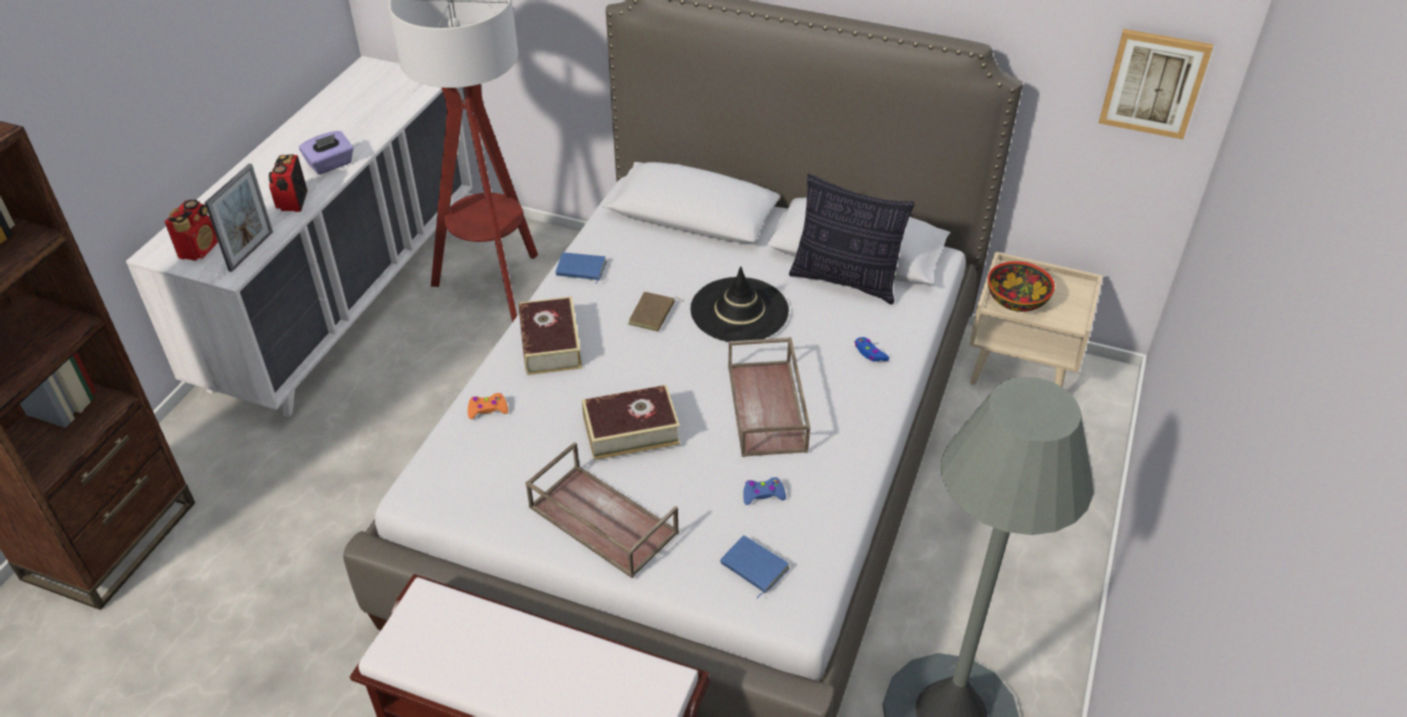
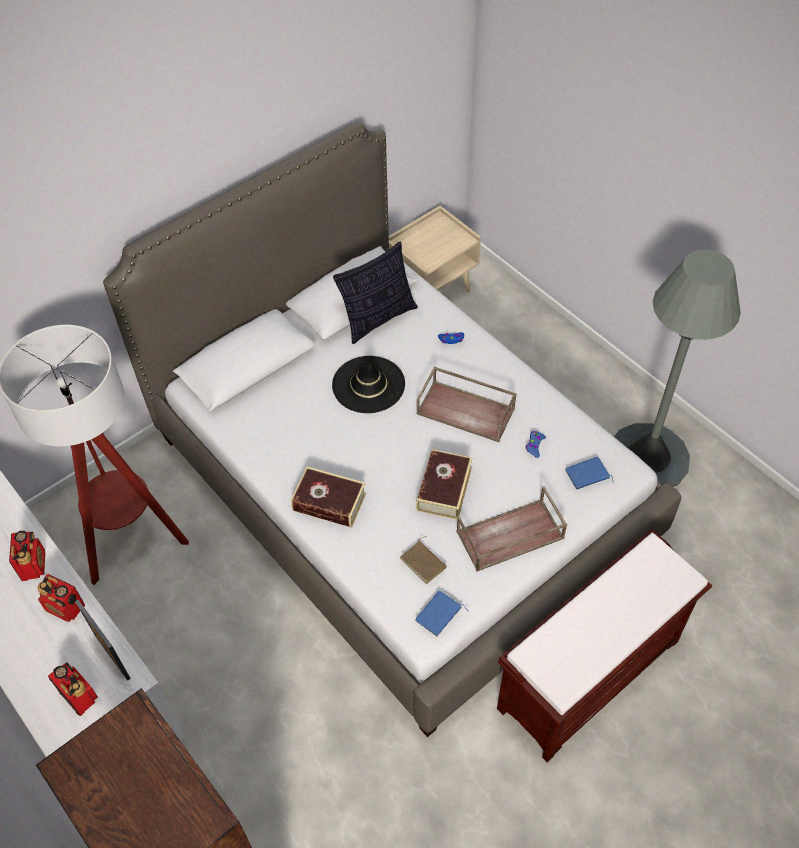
camera: 60 degrees left, 10 degrees up
(330, 164) = (33, 565): purple tissue box -> radio
(487, 409) = (371, 563): orange game controller -> none
(580, 270) = (262, 454): blue book -> blue book (439, 615)
(653, 314) = (340, 432): brown book -> brown book (424, 562)
(1015, 300) = (429, 253): bowl -> none
(1154, 83) = (436, 80): picture -> none

